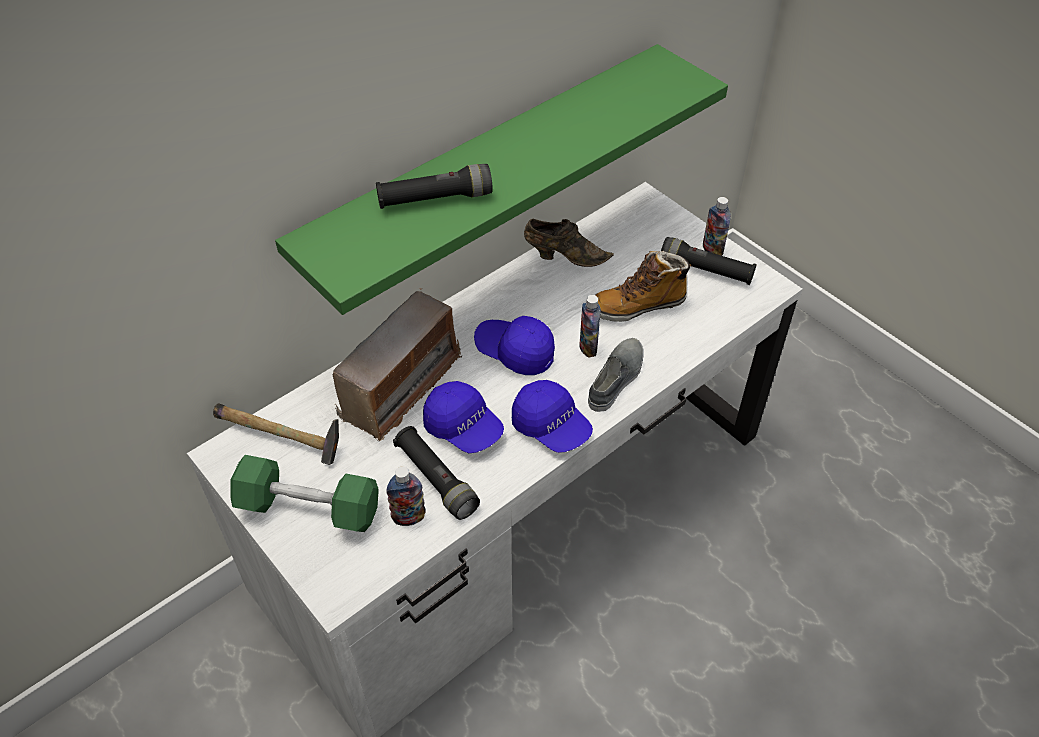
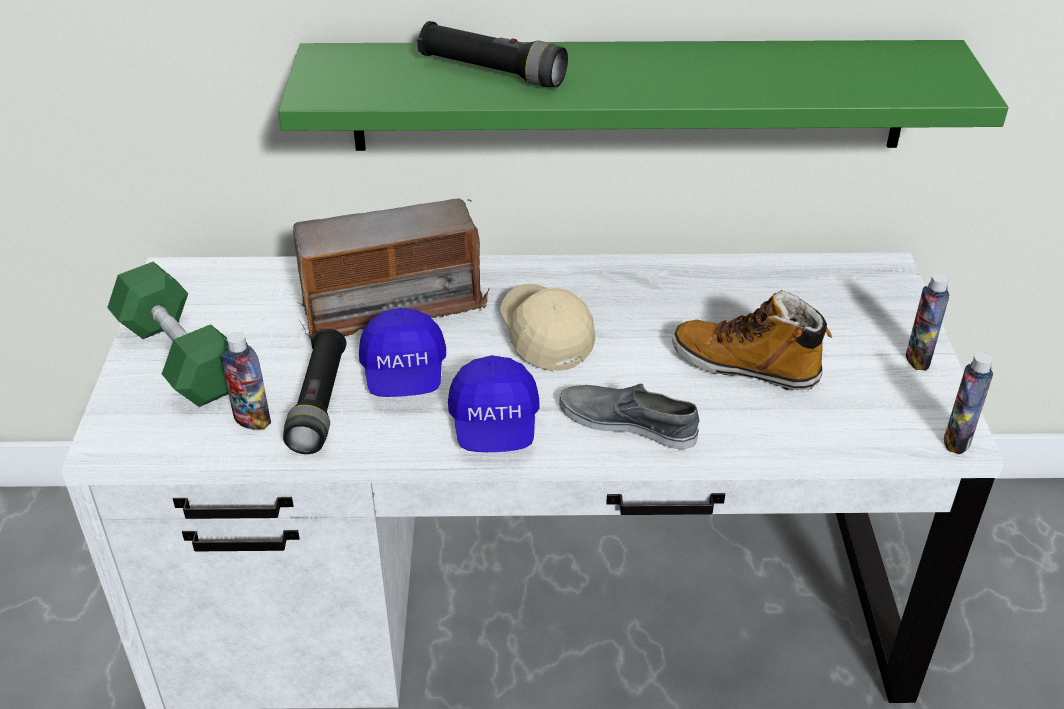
camera: 40 degrees right, 10 degrees down
(282, 439) = (232, 289): hammer -> none
(515, 352) = (545, 337): blue cap -> beige cap
(564, 256) = (714, 277): brown shoe -> none
(588, 348) = (632, 375): bottle -> bottle (957, 440)
(616, 378) = (628, 422): grey shoe -> grey shoe turned 135 degrees counterclockwise
(705, 270) = (881, 375): black flashlight -> none

